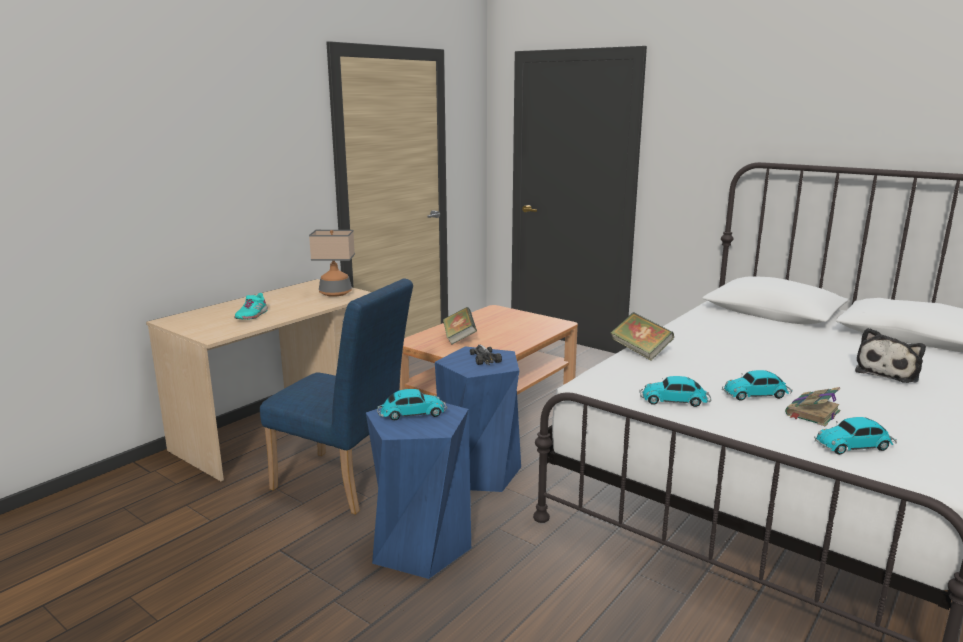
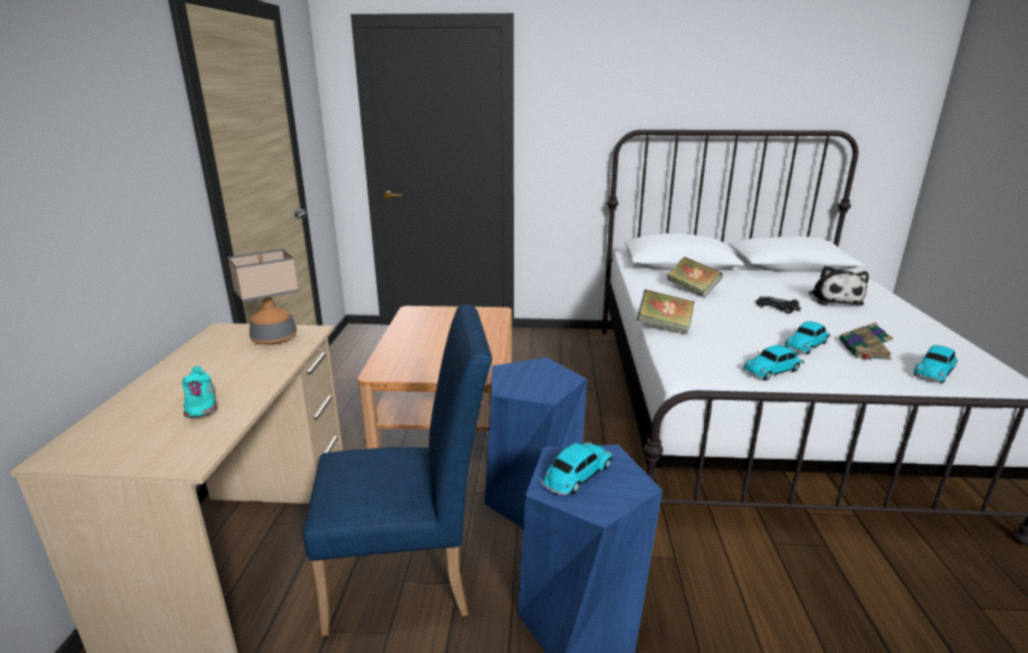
camera: 35 degrees left, 5 degrees up
(459, 338) = (423, 354): book -> book (692, 290)
(485, 358) = (535, 375): toy car -> toy car (777, 307)

